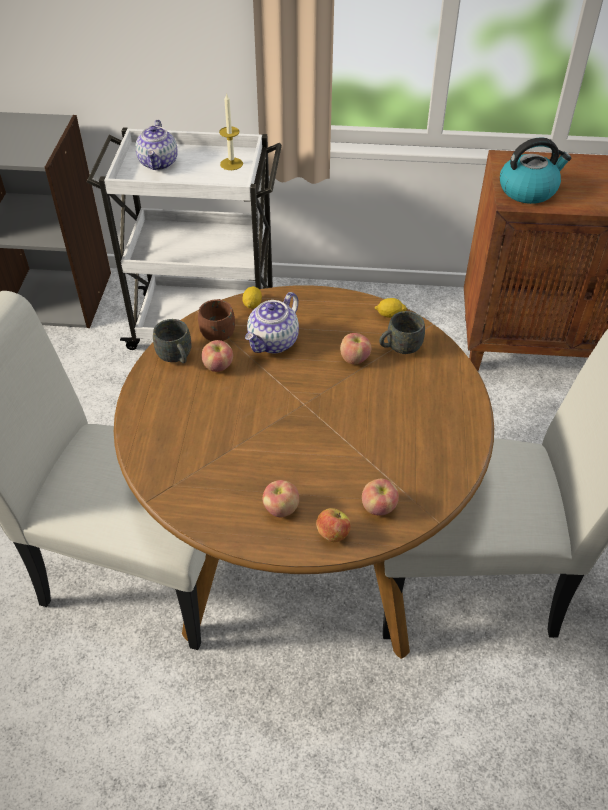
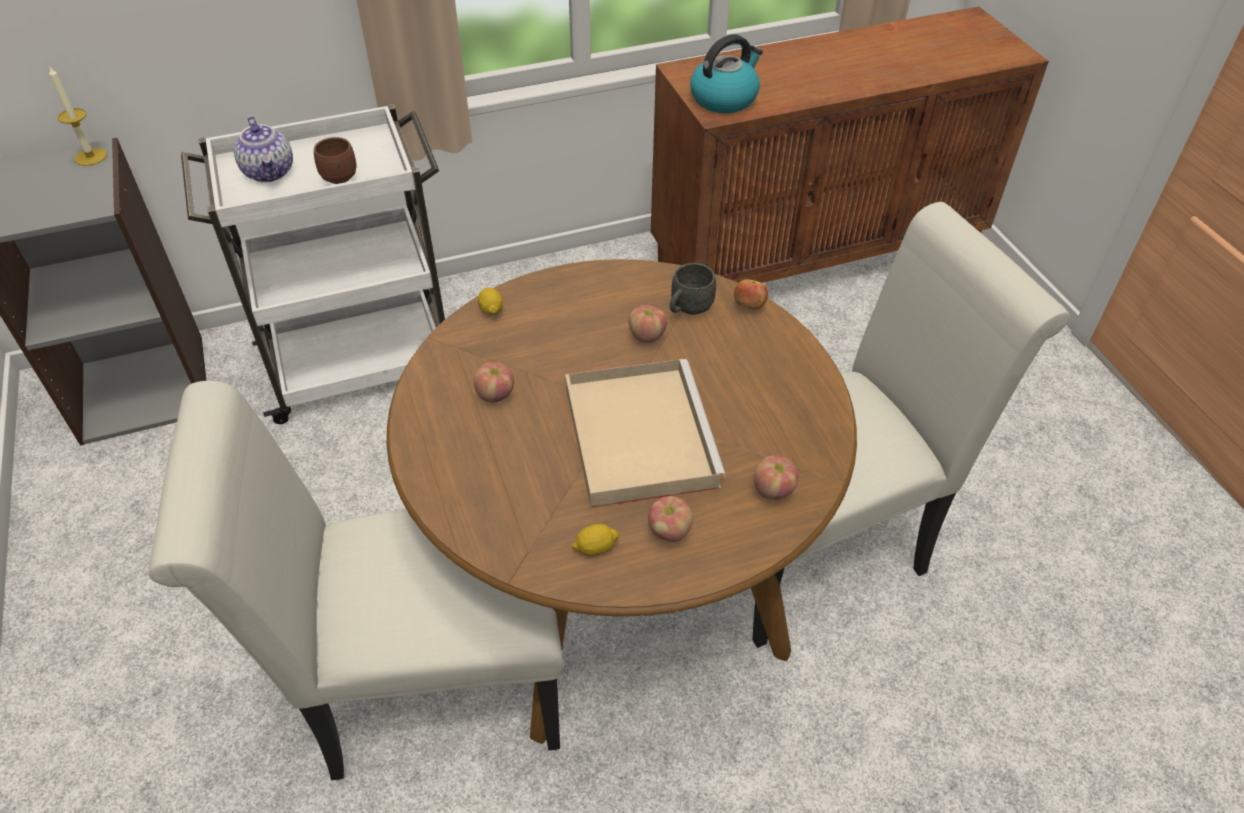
camera: 25 degrees left, 0 degrees up
(176, 358) = (438, 401): grey mug -> none
(218, 331) = (470, 353): brown mug -> brown mug (338, 174)
(231, 164) = (365, 150): candle -> candle (90, 157)
(273, 342) = (544, 346): teapot -> none
(302, 428) = (637, 433): none -> beige tray
(332, 534) = (742, 538): apple -> apple (749, 306)
(390, 315) = (655, 275): lemon -> lemon (595, 548)

